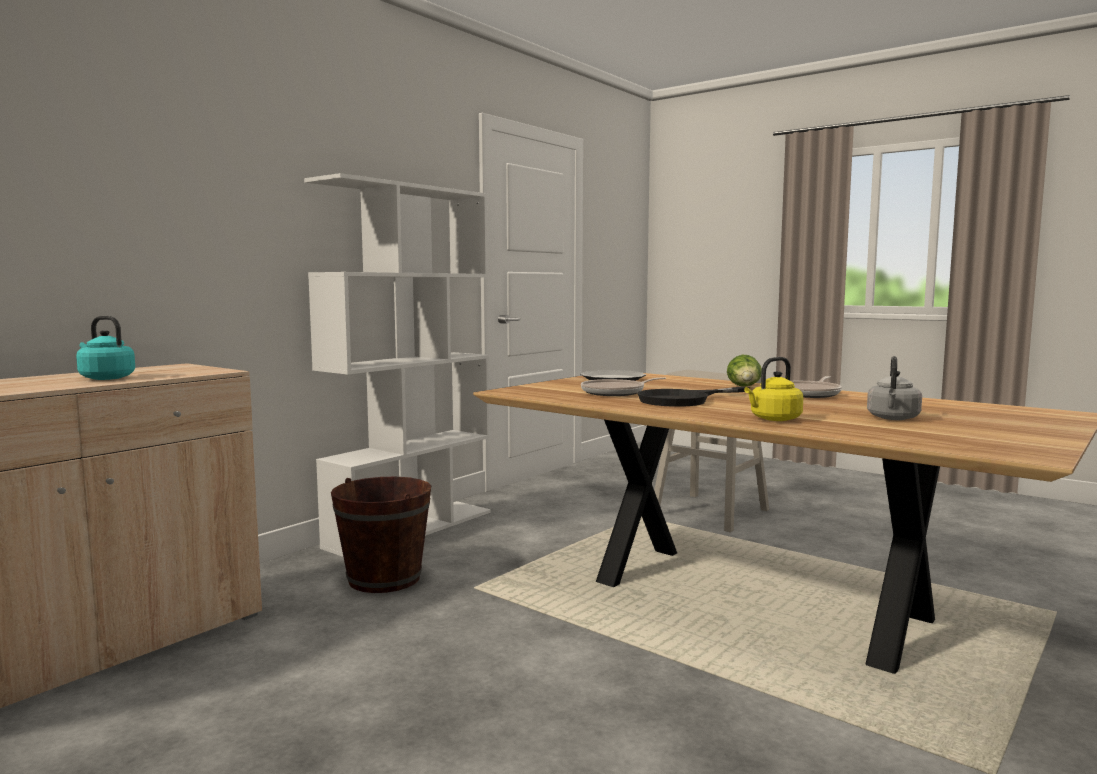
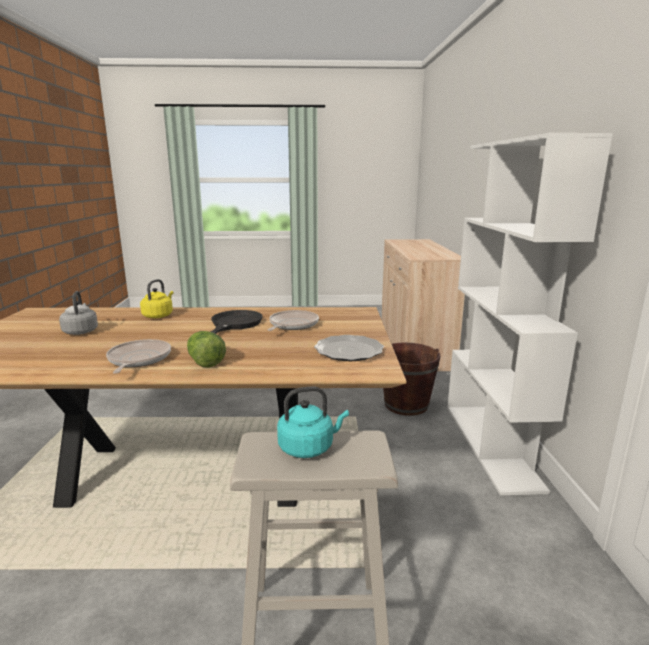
camera: 140 degrees right, 10 degrees up
(105, 378) = (419, 251): turquoise kettle -> turquoise kettle (309, 448)

